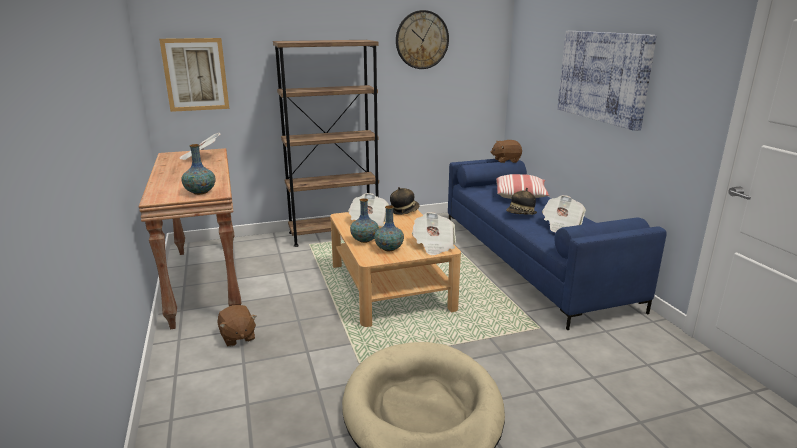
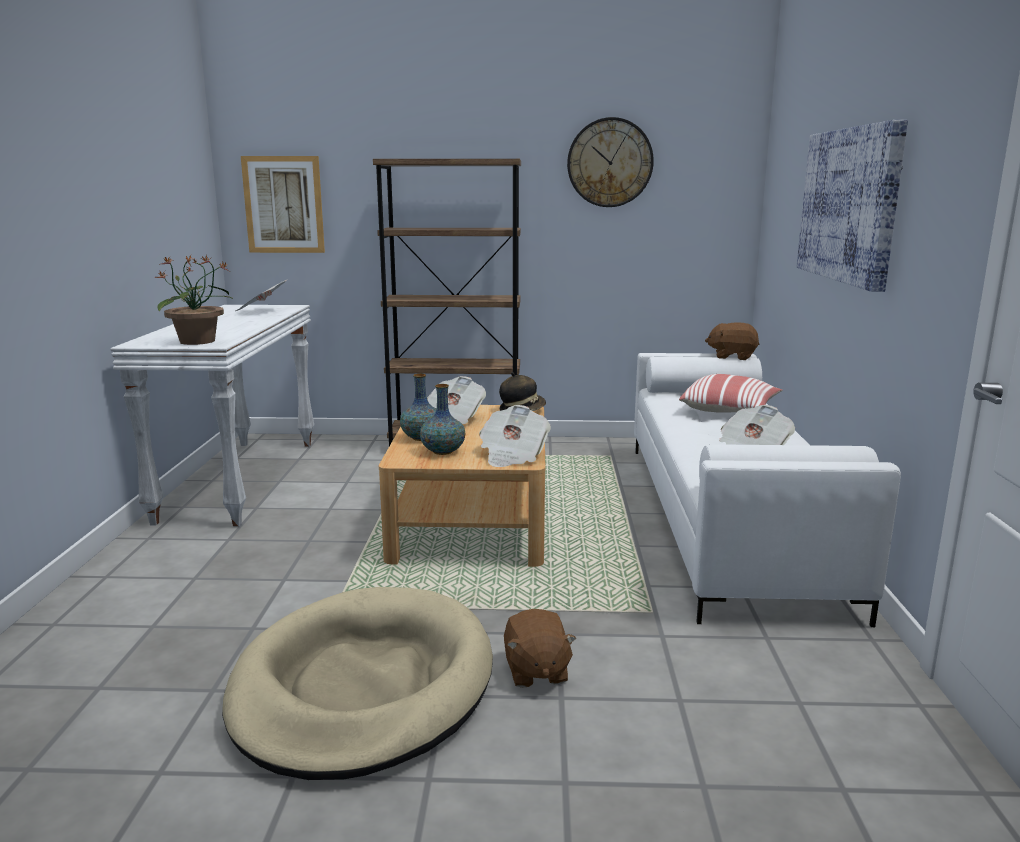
camera: 20 degrees right, 5 degrees down
(200, 192) = (198, 341): vase -> potted plant
(205, 282) = (239, 479): brown console table -> white console table
(237, 337) = (216, 547): brown plush toy -> brown plush toy (536, 671)
(521, 214) = (698, 433): hat -> none
(532, 261) = (727, 519): blue sofa -> white sofa

